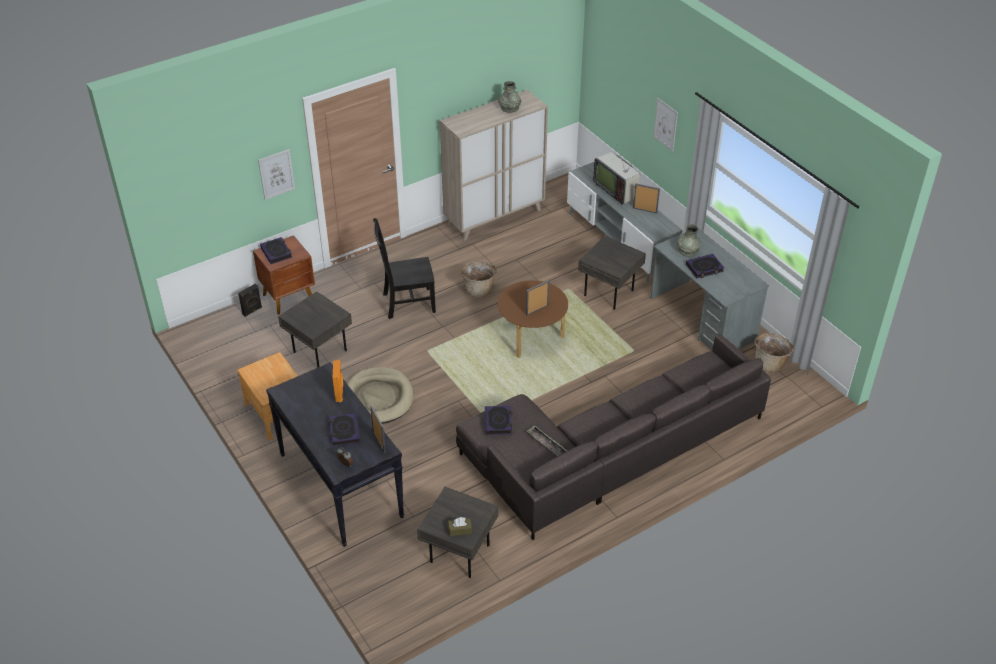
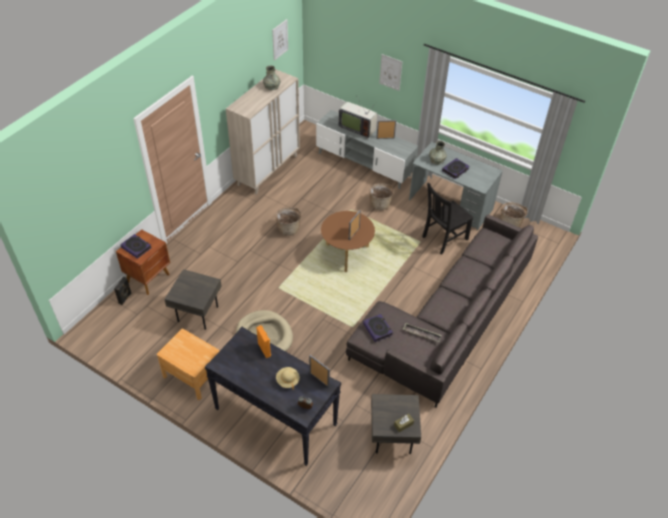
camera: 25 degrees left, 5 degrees up
(276, 174) = (123, 185): picture -> picture (280, 39)
(344, 431) = (287, 380): book -> beige hat
(407, 303) = (242, 255): black chair -> black chair (443, 238)
(610, 292) = (380, 204): grey side table -> basket

